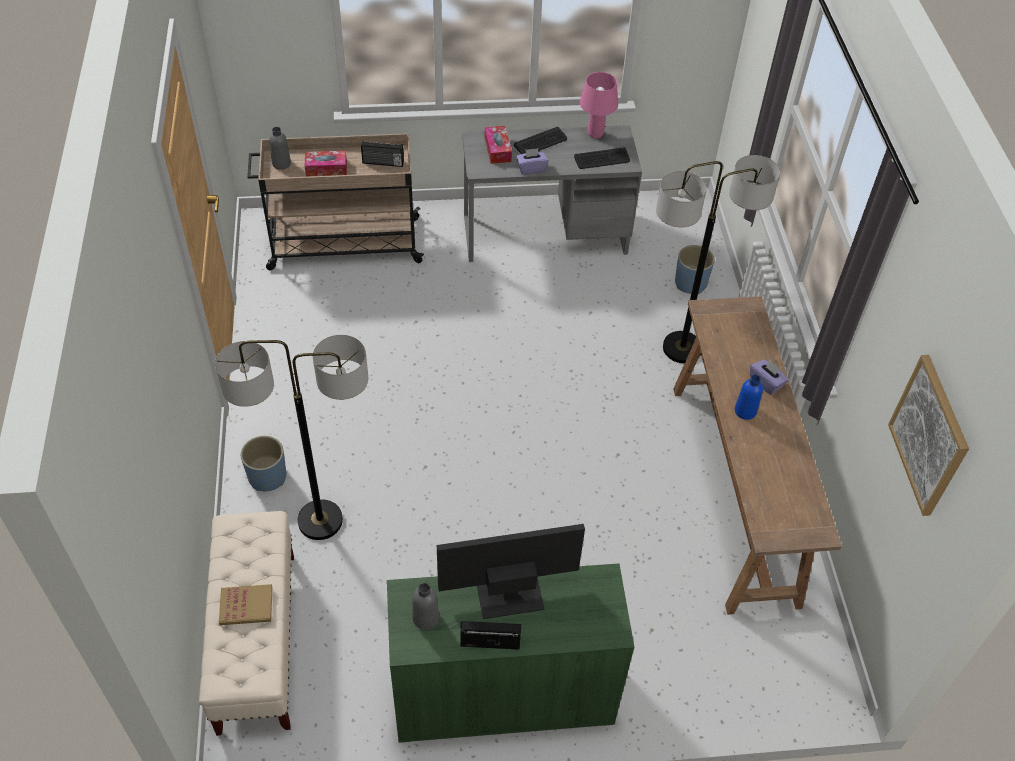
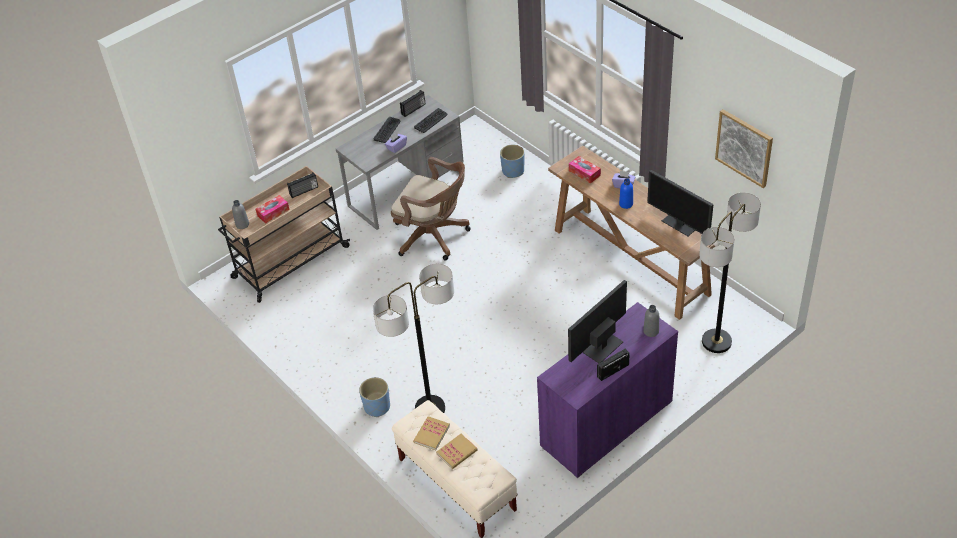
camera: 30 degrees left, 5 degrees down
(242, 560) = (431, 434): none -> book
(425, 618) = (572, 380): grey bottle -> grey bottle (651, 331)
(497, 149) = (366, 147): tissue box -> tissue box (584, 173)
(503, 694) = (606, 424): green cabinet -> purple cabinet
(524, 309) = (434, 236): none -> brown office chair
(595, 134) = (413, 109): pink table lamp -> radio
(682, 348) = (540, 207): floor lamp -> floor lamp (716, 341)
(797, 486) = (681, 223): none -> monitor

